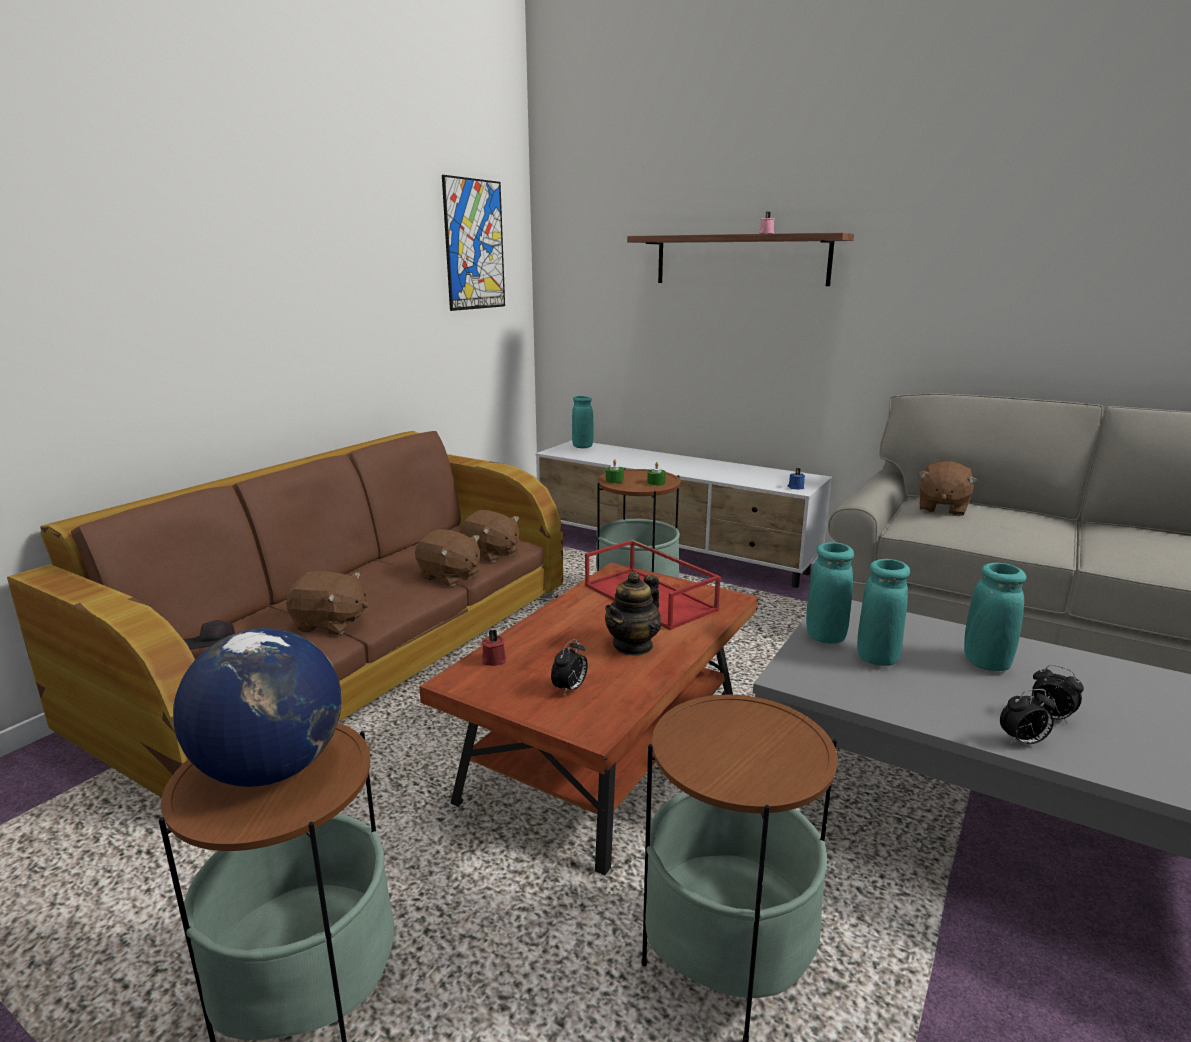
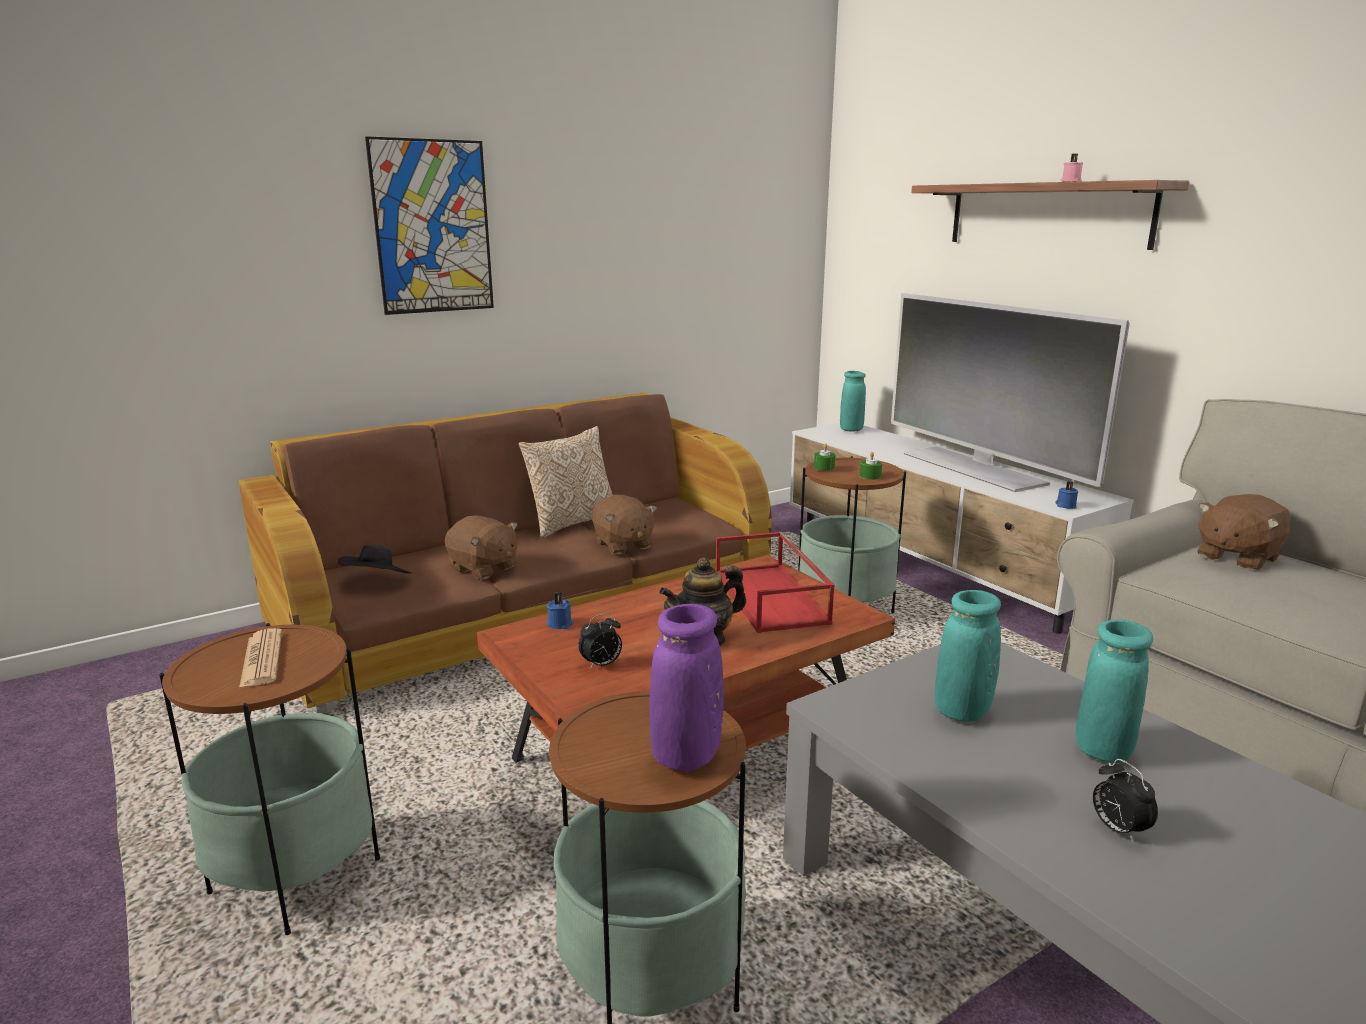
camera: 25 degrees right, 0 degrees up
(271, 769) = (262, 659): globe -> newspaper
(380, 564) = (571, 522): none -> pillow
(474, 245) = (748, 197): picture -> picture (432, 227)
(491, 554) = (682, 530): brown plush toy -> none
(493, 660) = (559, 623): red candle -> blue candle
(705, 467) = (974, 468): none -> television
(786, 747) = (686, 755): none -> purple vase
(825, 636) = (923, 675): turquoise vase -> none
(1022, 742) = (1044, 844): alarm clock -> none

